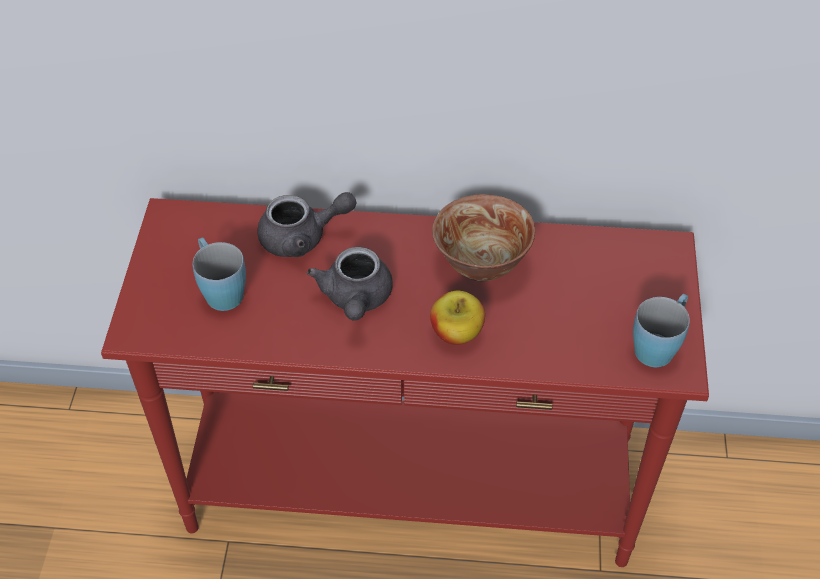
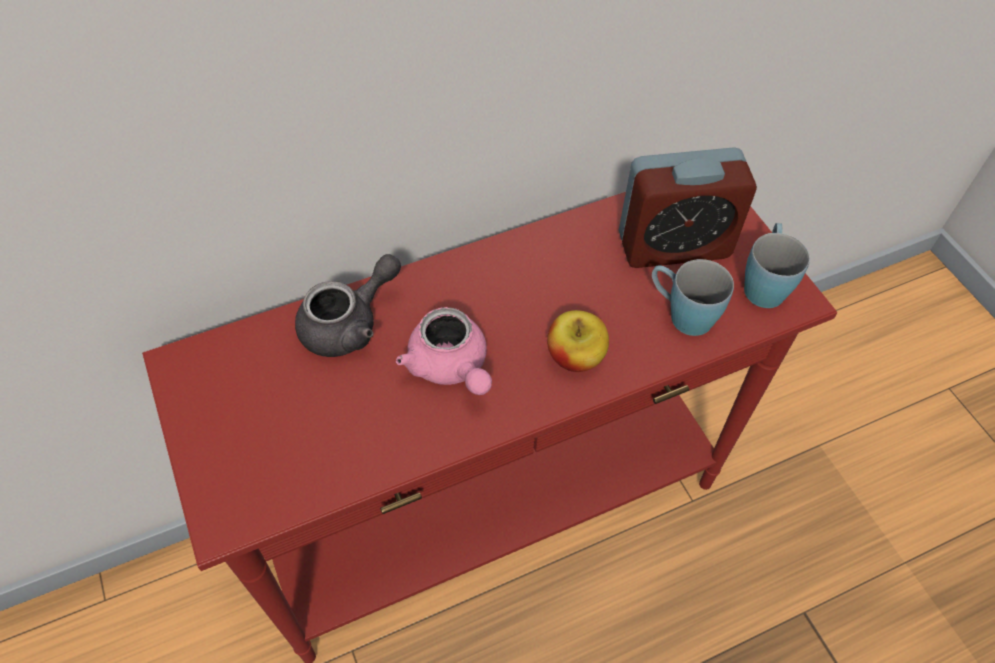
camera: 30 degrees left, 5 degrees up
(220, 290) = (295, 424): blue mug -> blue mug (681, 314)
(356, 299) = (451, 367): grey teapot -> pink teapot
(481, 264) = (550, 273): bowl -> none
(602, 284) = (673, 245): none -> alarm clock

